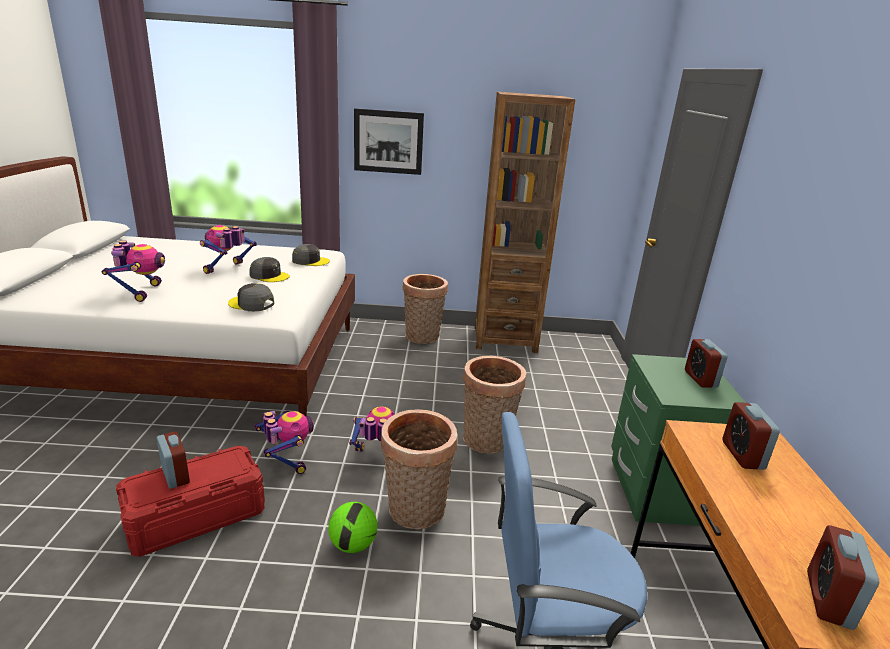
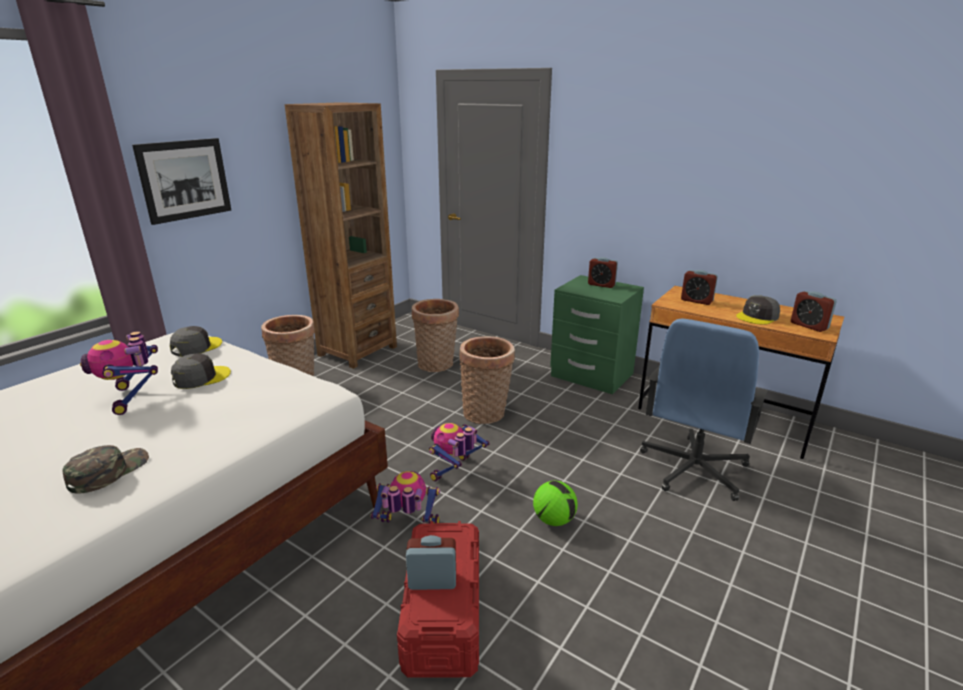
camera: 55 degrees left, 0 degrees up
(142, 292) = (108, 471): toy robot -> green cap
(251, 304) = (276, 400): grey cap -> grey cap (757, 317)
(415, 512) = (540, 476): basket -> basket (437, 365)

